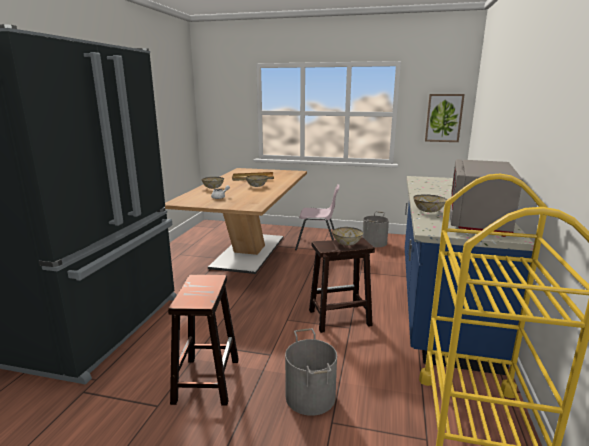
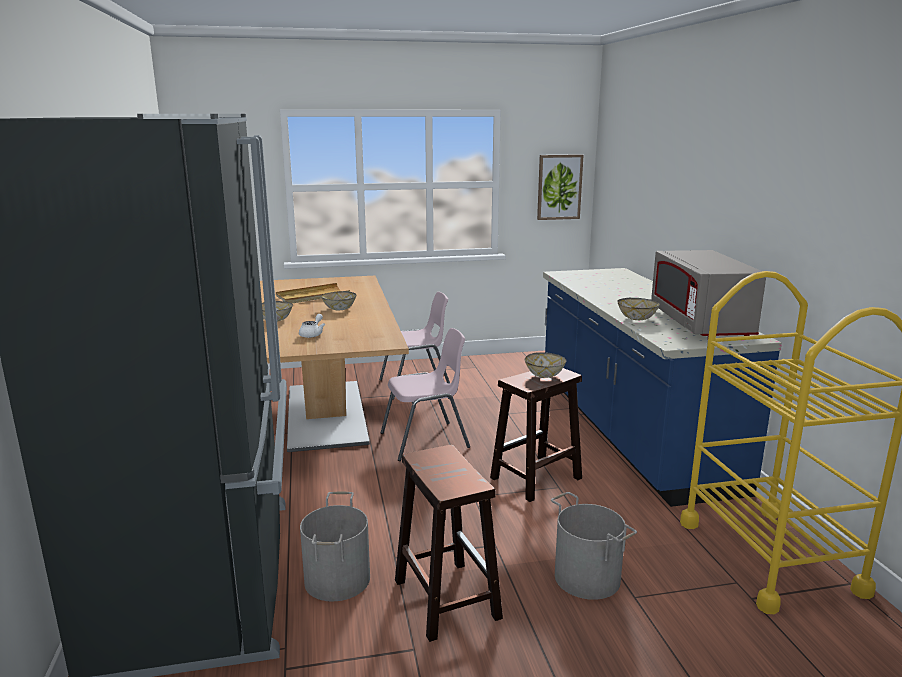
camera: 25 degrees left, 0 degrees up
(291, 278) = (426, 441): none -> pink chair
(374, 242) = (490, 370): grey bucket -> grey bucket (338, 579)

